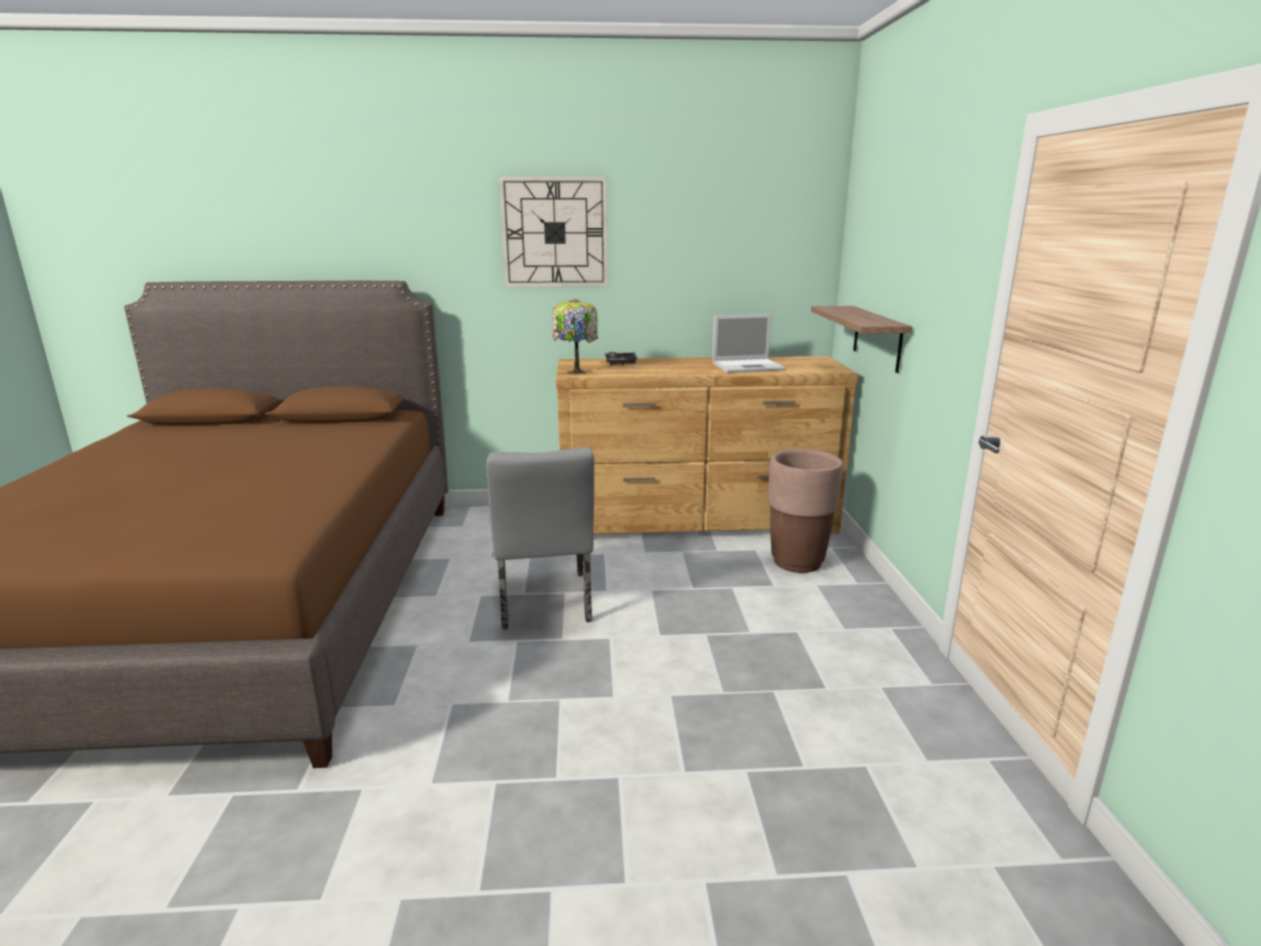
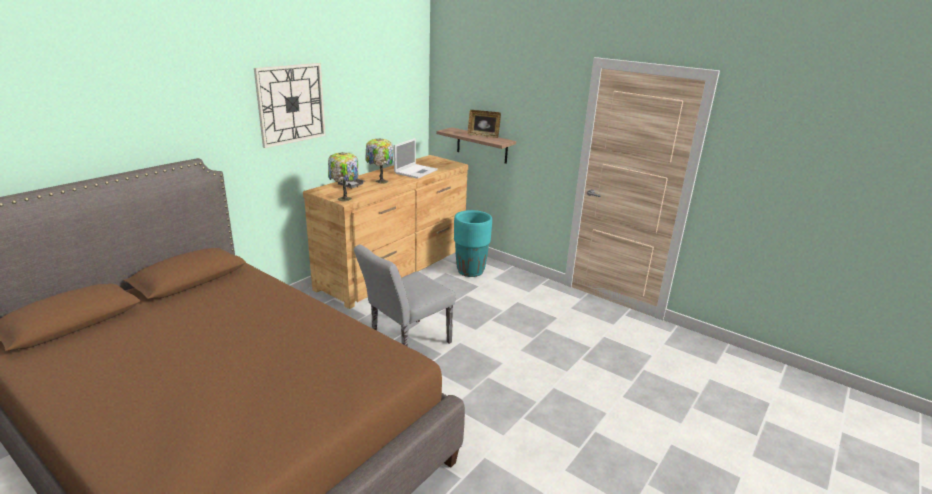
camera: 50 degrees left, 5 degrees up
(544, 605) = (405, 344): grey chair -> grey chair turned 105 degrees clockwise
(669, 366) = (380, 181): none -> table lamp
(797, 562) = (470, 271): brown planter -> turquoise planter
(871, 316) = (483, 135): none -> picture frame

